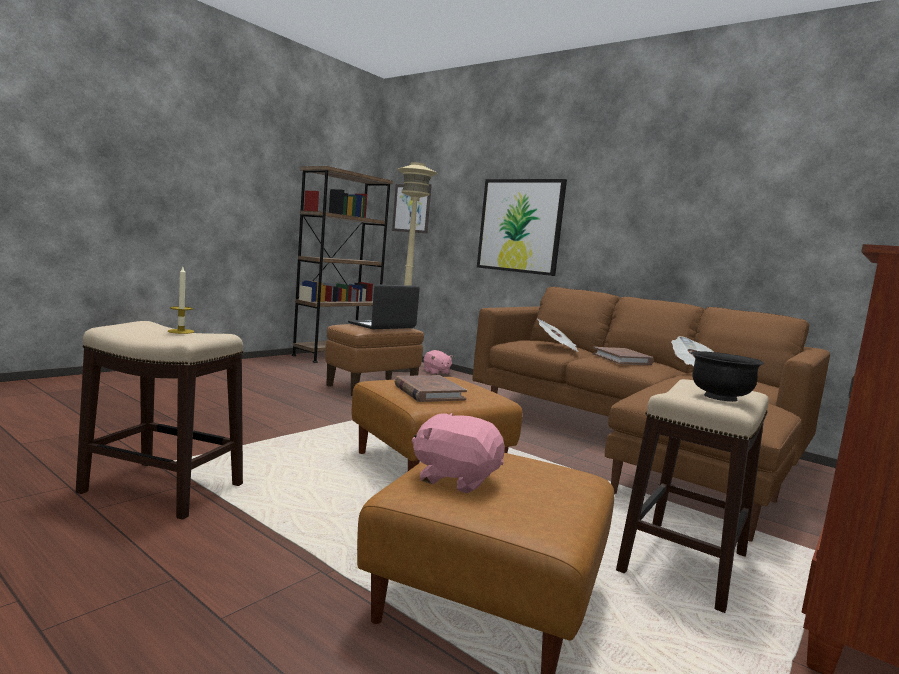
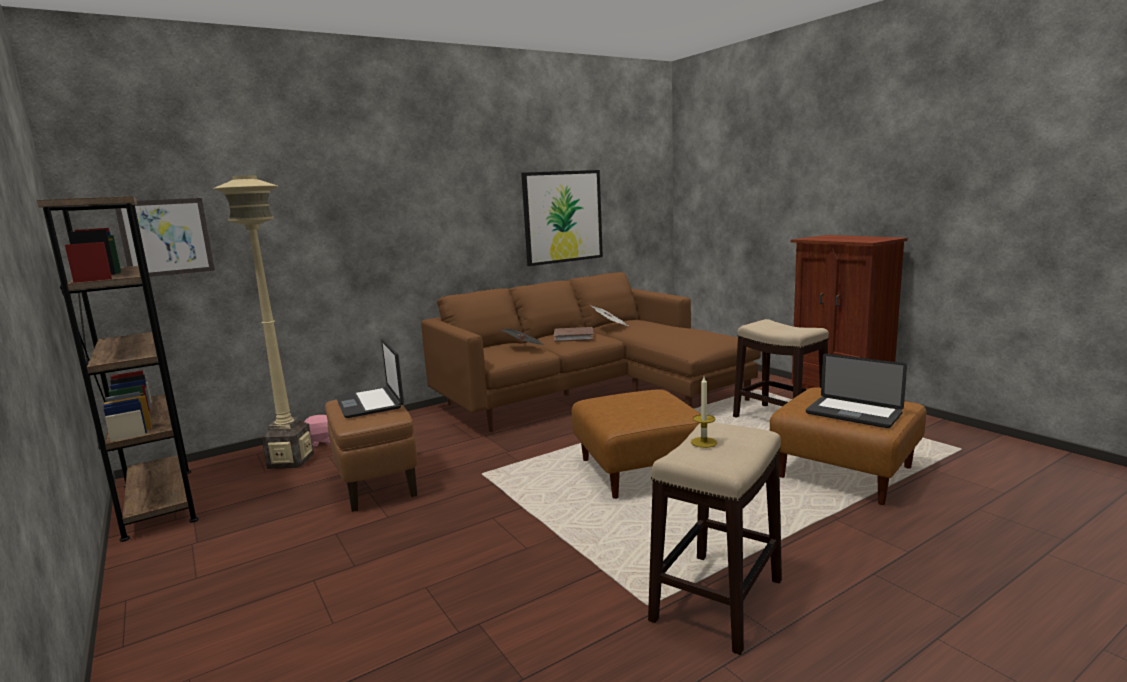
camera: 70 degrees left, 5 degrees up
(428, 392) = (655, 409): brown book -> none
(456, 478) = (853, 414): pink plush toy -> laptop
(520, 226) = (370, 239): picture -> picture (562, 217)
(720, 397) = (786, 327): black bowl -> none

